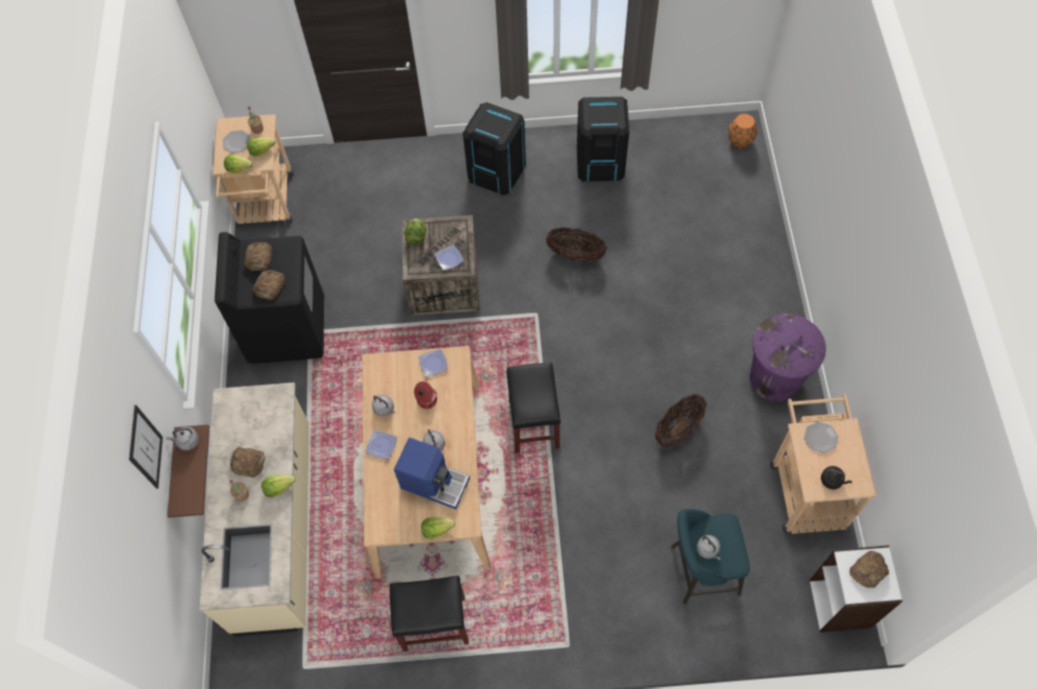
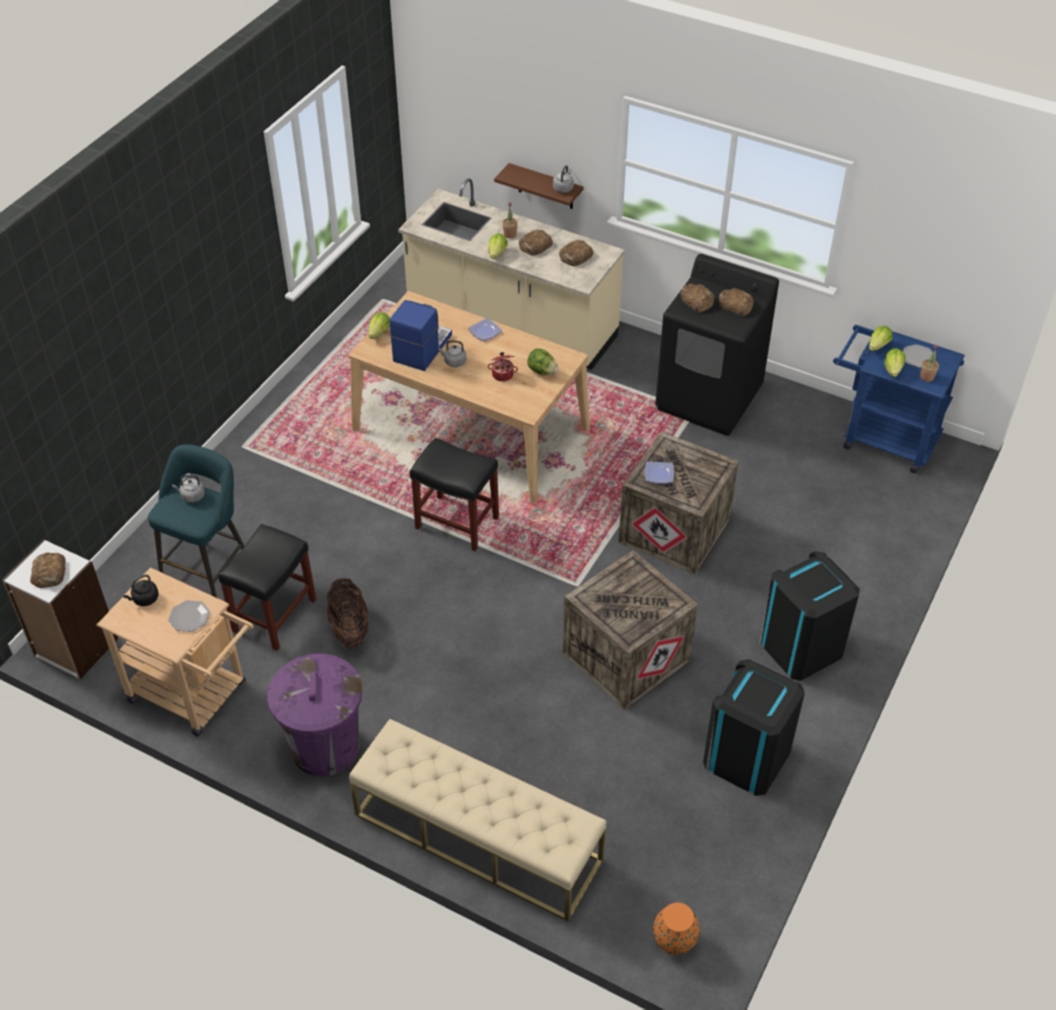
camera: 120 degrees right, 15 degrees down
(145, 447) = (542, 116): picture -> none
(246, 421) = (575, 256): none -> bread
(265, 205) = (881, 437): beige cart -> blue cart
(385, 409) = (518, 346): grey kettle -> none
(416, 237) = (706, 462): lettuce -> lettuce (542, 371)
(433, 624) = (342, 378): black stool -> black stool (274, 614)
(434, 364) = (535, 394): plate -> none
(434, 482) = (421, 348): coffee machine -> coffee machine turned 150 degrees clockwise
(575, 255) = (626, 658): basket -> crate
(760, 260) = (477, 837): none -> beige bench

